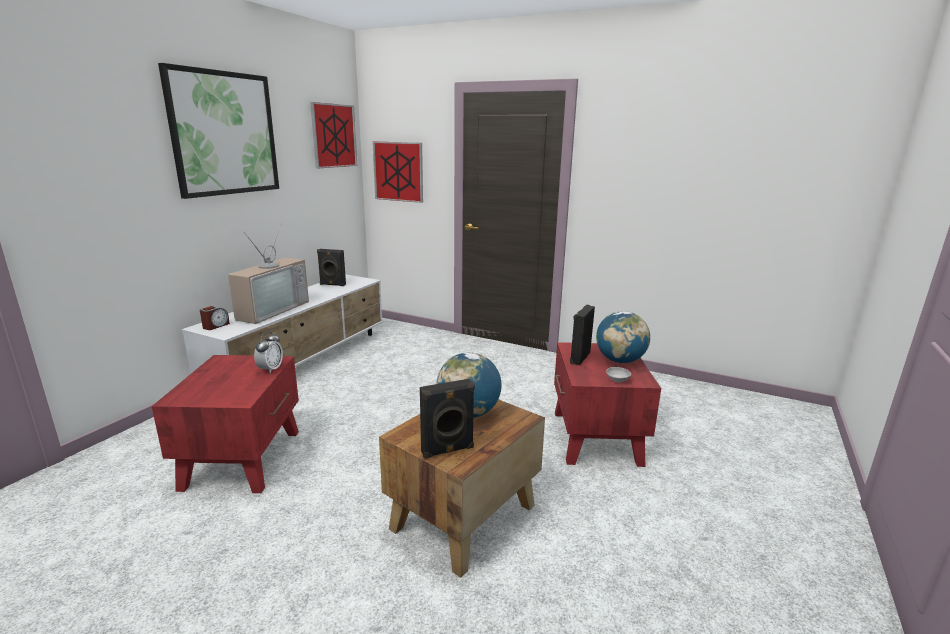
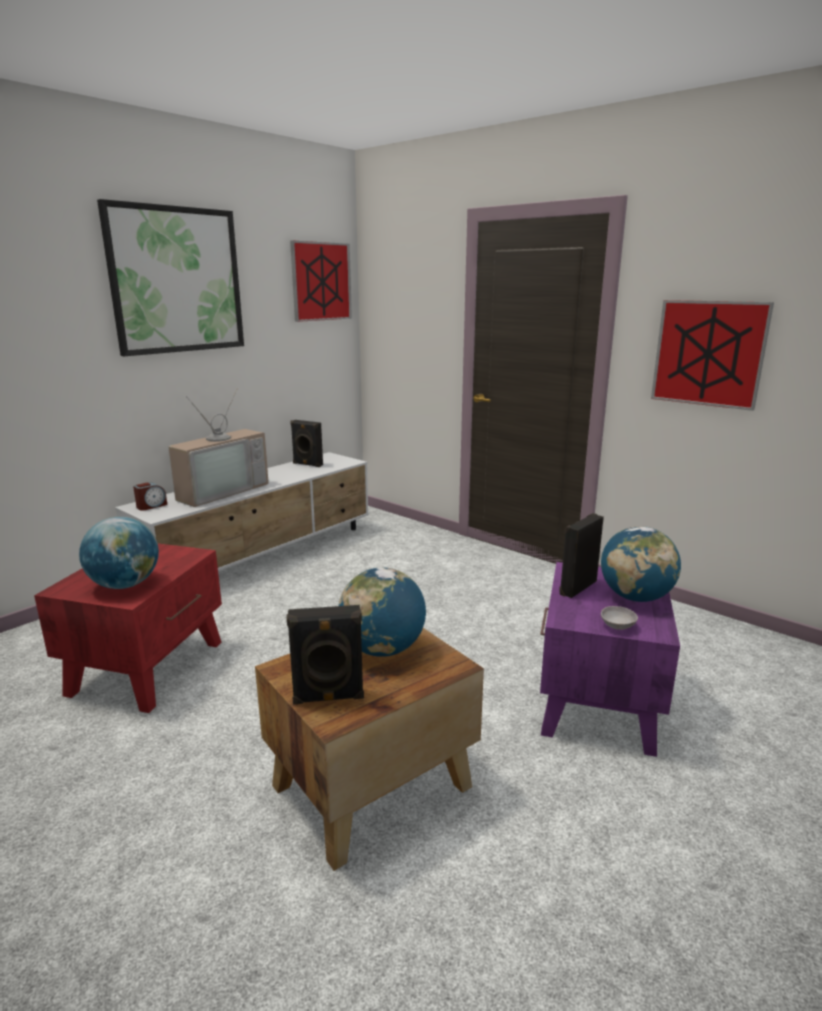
camera: 15 degrees right, 0 degrees up
(231, 390) = (125, 585): none -> globe
(270, 369) = (180, 564): alarm clock -> none
(398, 171) = (399, 326): picture -> picture (708, 353)
(595, 438) = (597, 702): red side table -> purple side table

